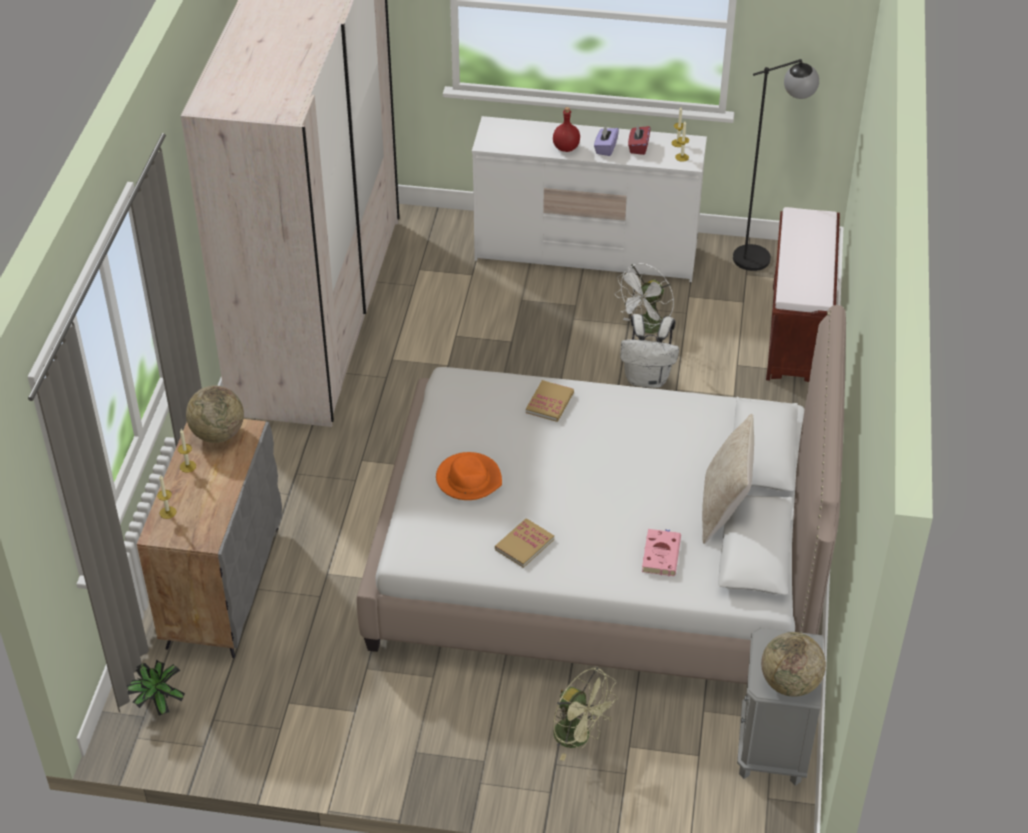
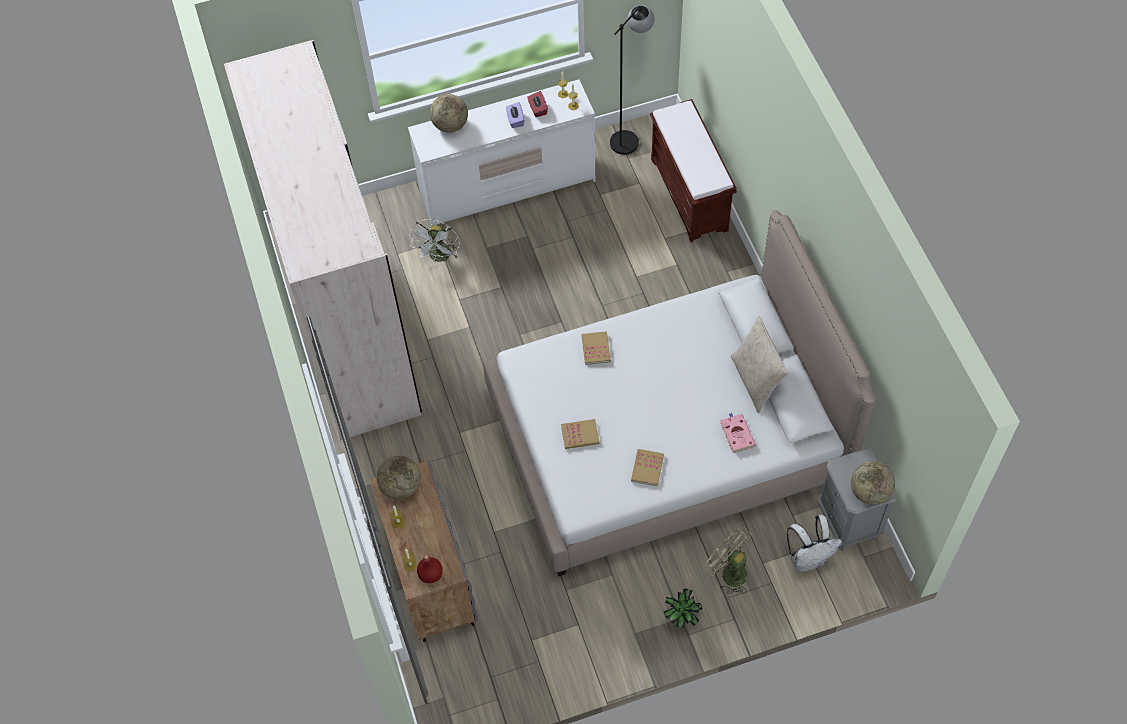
camera: 25 degrees left, 15 degrees up
(158, 705) = (447, 685): potted plant -> potted plant (681, 617)
(468, 479) = (580, 435): orange hat -> book
(529, 129) = (450, 125): none -> globe
(566, 148) = (487, 131): red bottle -> red bottle (431, 574)
(579, 737) = (729, 572): green fan -> green fan turned 150 degrees counterclockwise
(646, 328) = (587, 234): white fan -> white fan (439, 257)
(647, 378) = (612, 276): white backpack -> white backpack (808, 558)

